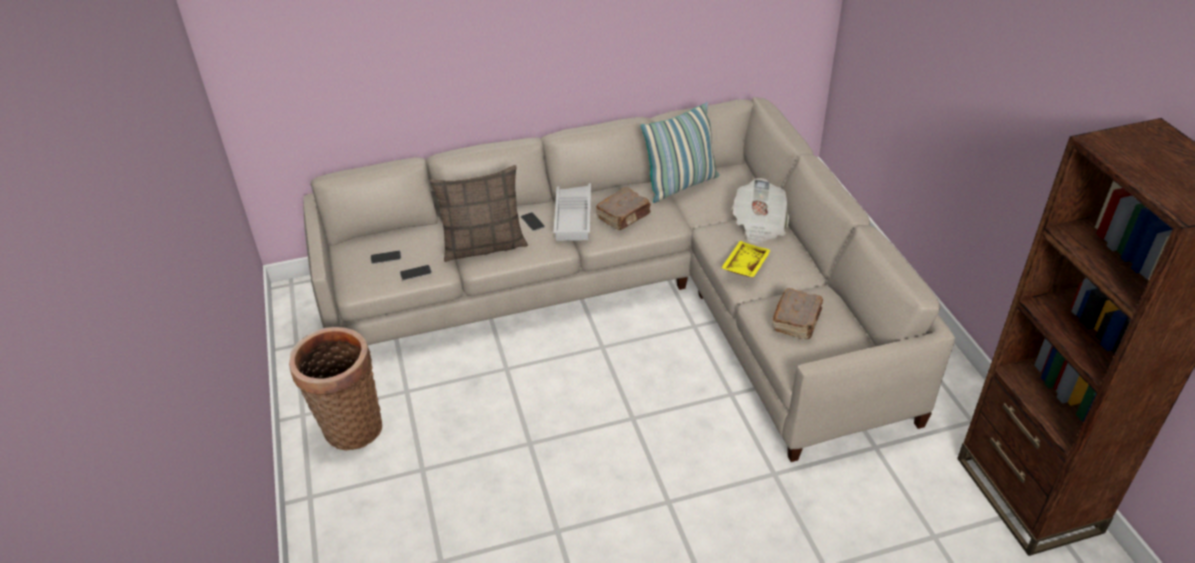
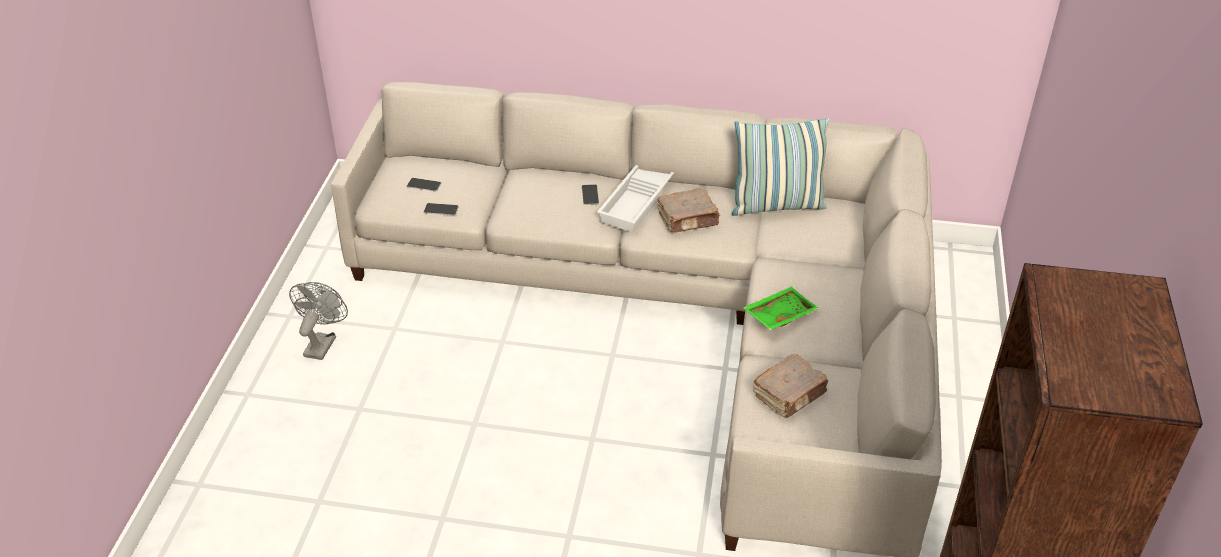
camera: 25 degrees right, 0 degrees up
(349, 426) = (322, 343): basket -> grey fan
(484, 246) = (525, 204): pillow -> none
(744, 265) = (779, 315): yellow tray -> green tray
(759, 225) = (830, 277): newspaper -> none

